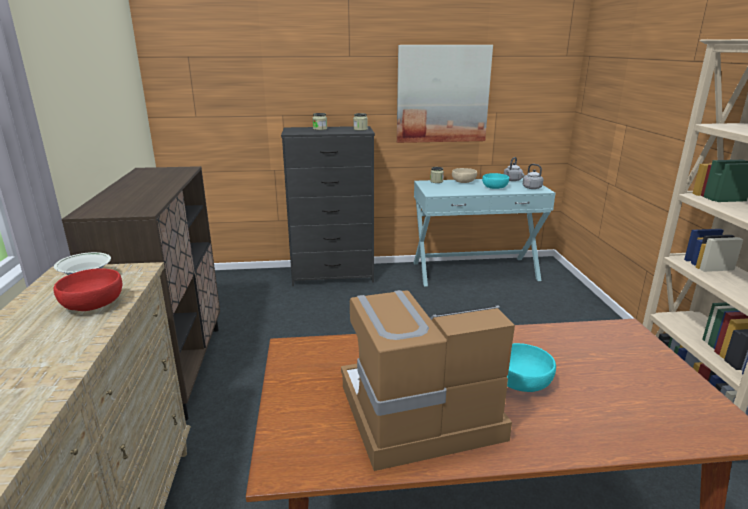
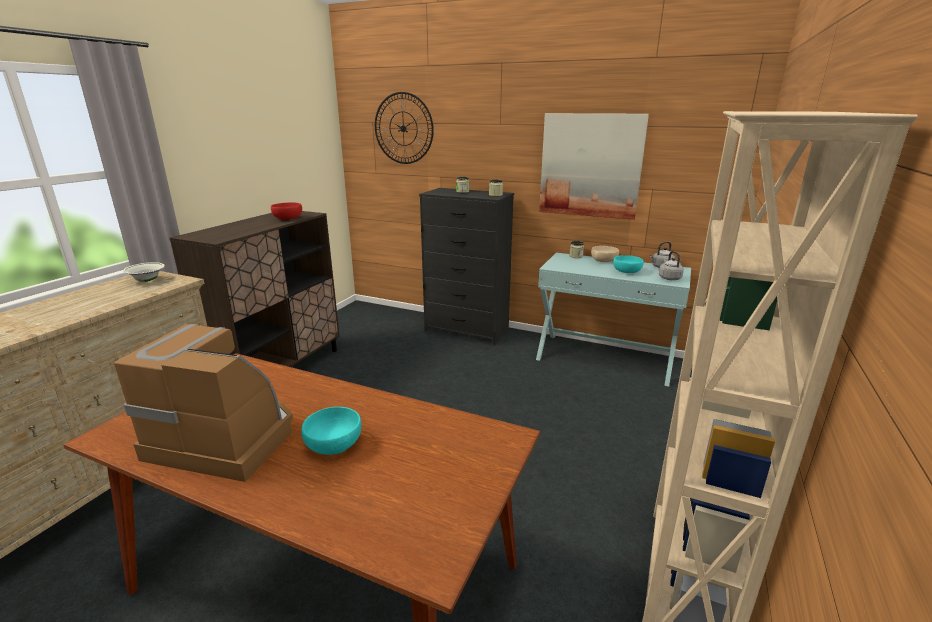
camera: 30 degrees right, 0 degrees up
(94, 304) = (120, 296): red bowl -> red bowl (288, 218)
(233, 63) = (403, 128): none -> wall clock

